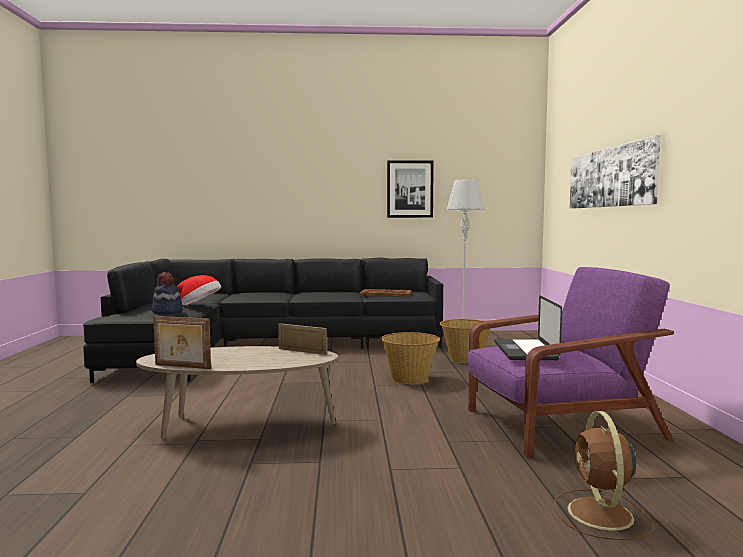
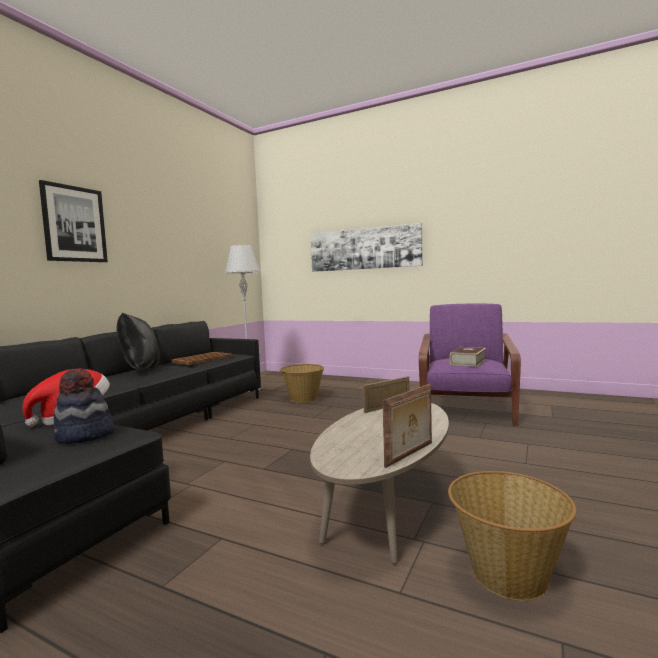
camera: 60 degrees left, 0 degrees up
(326, 292) = (139, 370): none -> black pillow
(410, 189) = (178, 252): picture -> picture (74, 224)
(410, 379) = (327, 421): basket -> basket (508, 574)
(525, 351) = (468, 362): laptop -> book
(601, 515) = (600, 429): brown fan -> none

